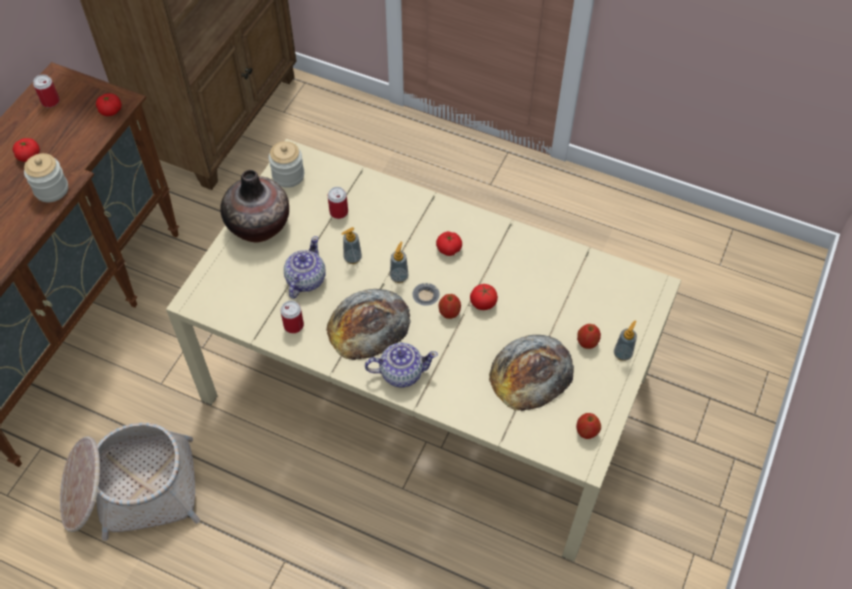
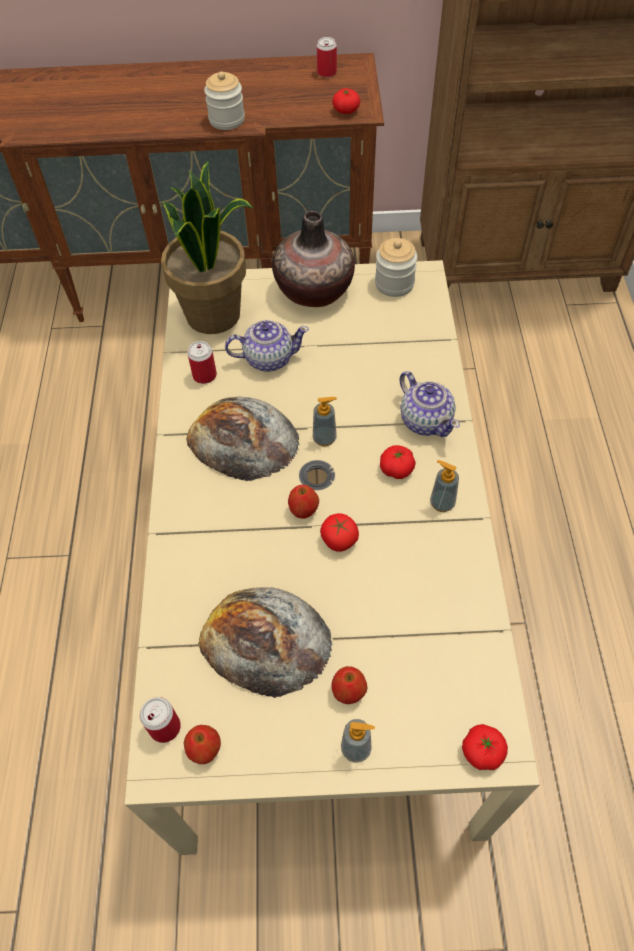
camera: 65 degrees right, 0 degrees up
(29, 156) = (255, 90): tomato -> tomato (482, 751)
(131, 490) = (90, 404): basket -> none
(236, 296) = (214, 315): none -> potted plant
(339, 212) = (377, 345): can -> can (165, 727)
(352, 258) = (323, 385): soap dispenser -> soap dispenser (442, 503)
(401, 372) = (193, 498): teapot -> teapot (426, 420)

